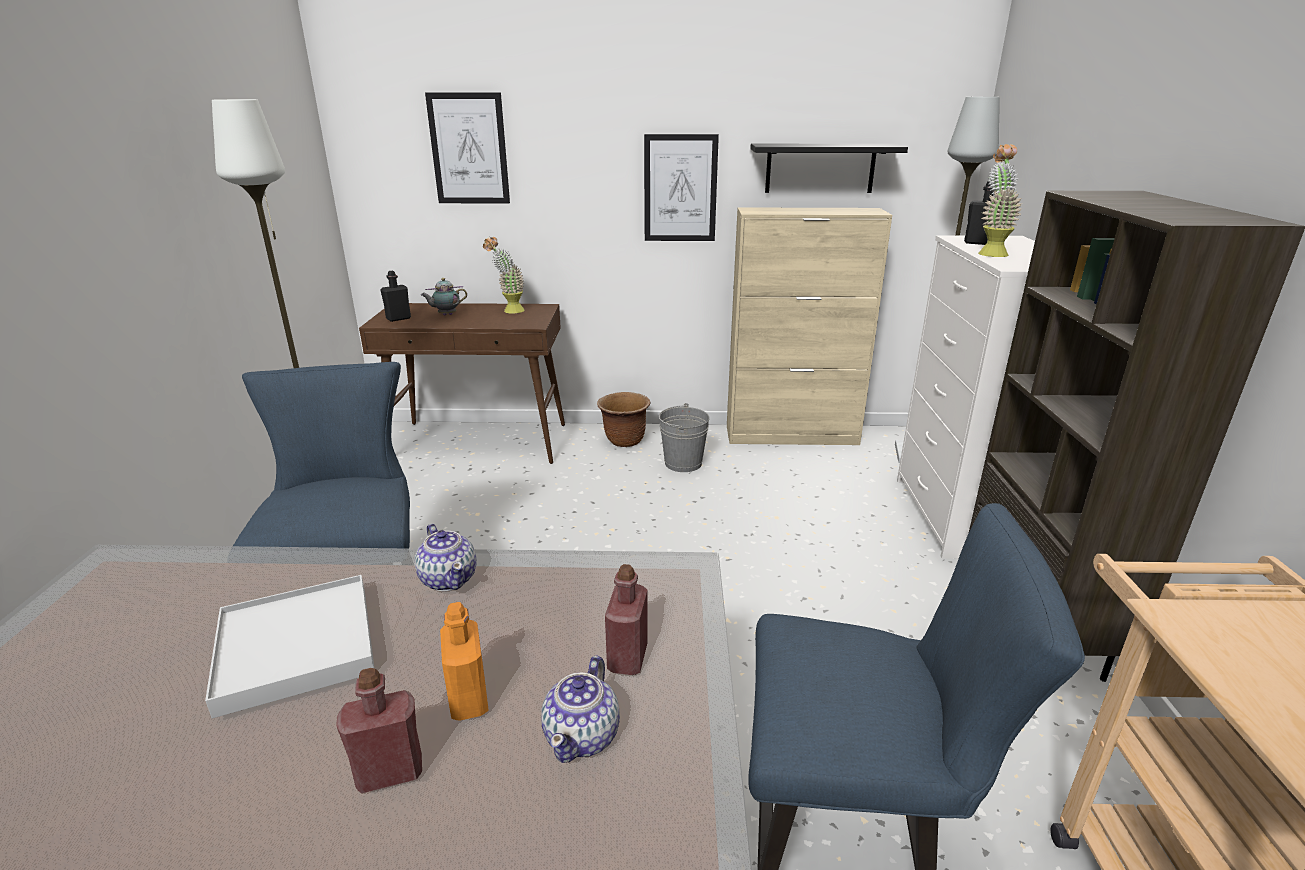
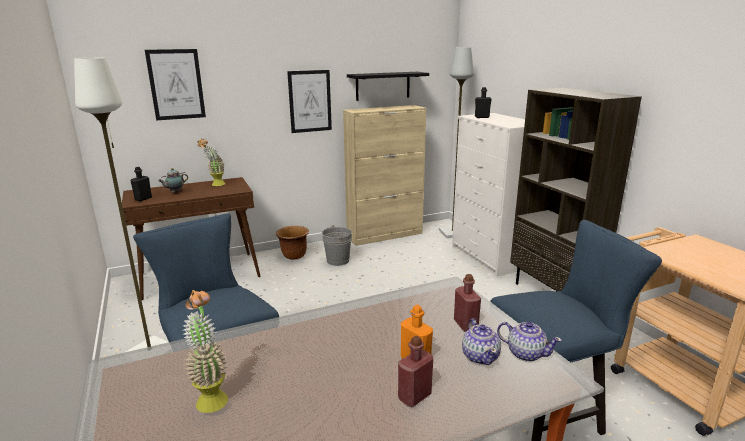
camera: 25 degrees left, 5 degrees down
(297, 647) = (299, 367): white tray -> none
(449, 578) = (342, 318): teapot -> teapot (525, 353)
(990, 253) = (493, 121): potted plant -> potted plant (211, 396)

